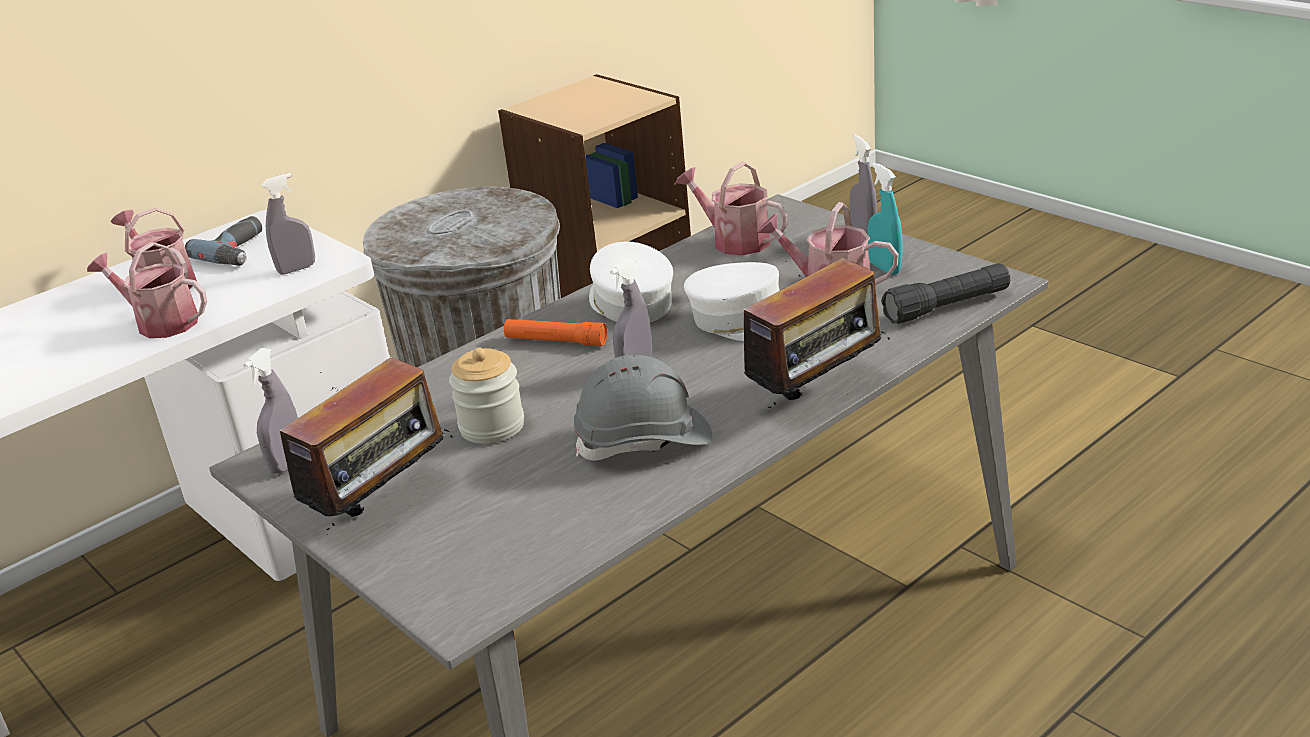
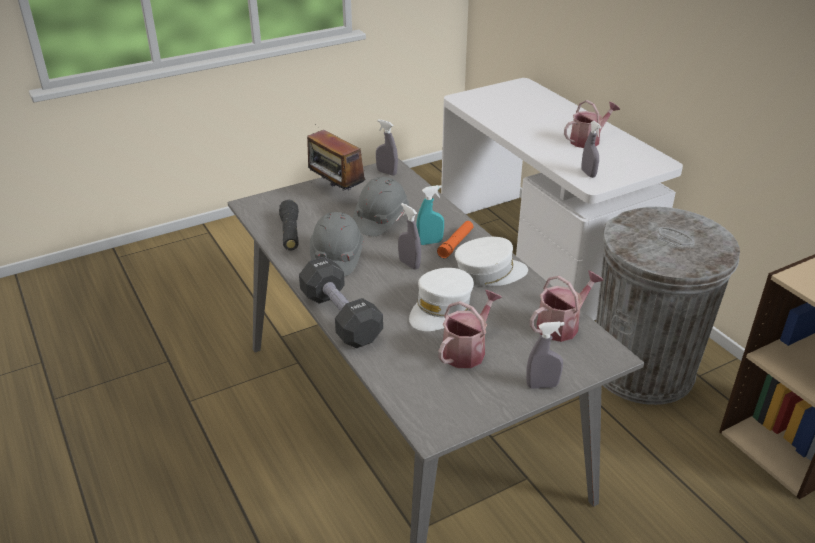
camera: 100 degrees right, 5 degrees up
(161, 323) = (540, 141): watering can -> none
(241, 251) = (621, 158): power drill -> none
(492, 427) = (380, 219): jar -> grey hard hat
(818, 394) = (340, 317): radio -> black dumbbell
(884, 268) = (484, 382): turquoise spray bottle -> turquoise spray bottle (430, 242)
(947, 307) = (410, 394): black flashlight -> black flashlight (290, 233)

